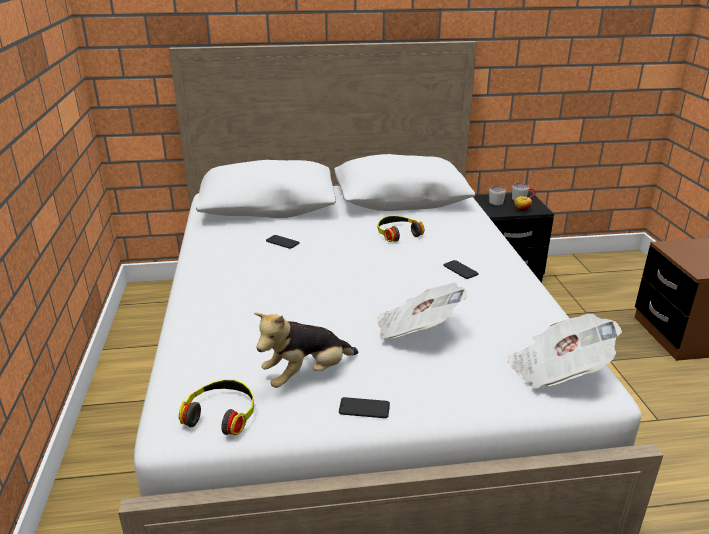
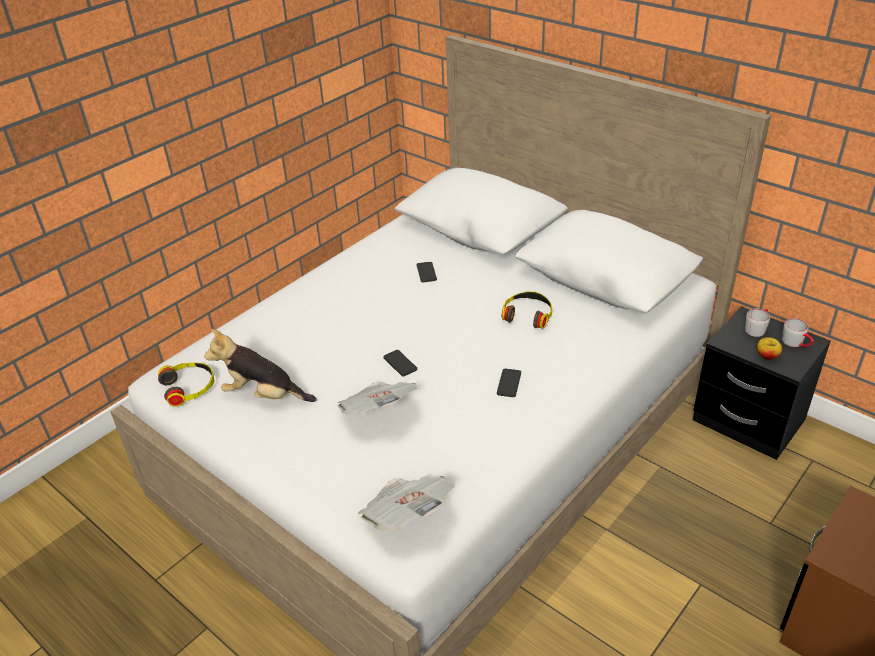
camera: 50 degrees right, 10 degrees up
(364, 408) = (253, 442): phone -> phone (400, 363)

